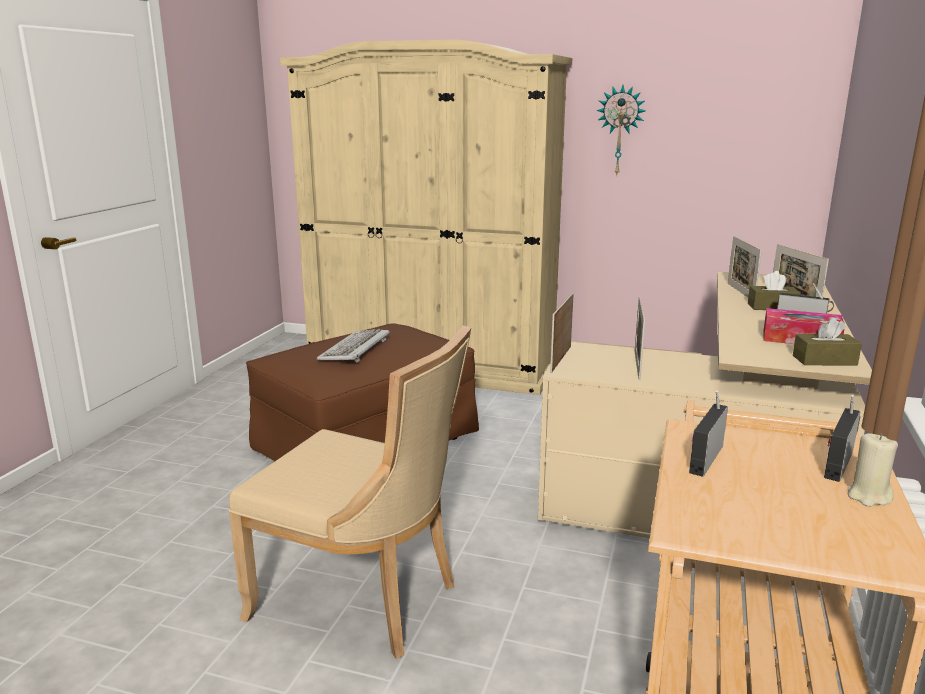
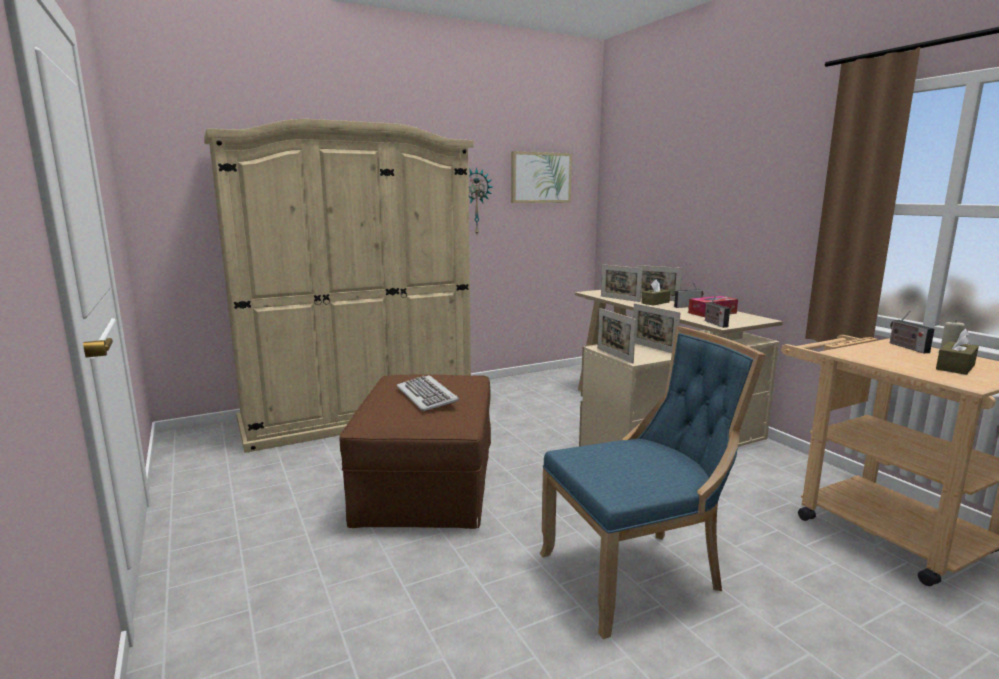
camera: 45 degrees left, 5 degrees down
(363, 599) = (637, 574): beige chair -> blue chair
(706, 457) = (882, 359): radio -> radio (714, 323)
(730, 97) = (540, 177): none -> picture
(824, 360) = (748, 319): brown tissue box -> brown tissue box (955, 367)

